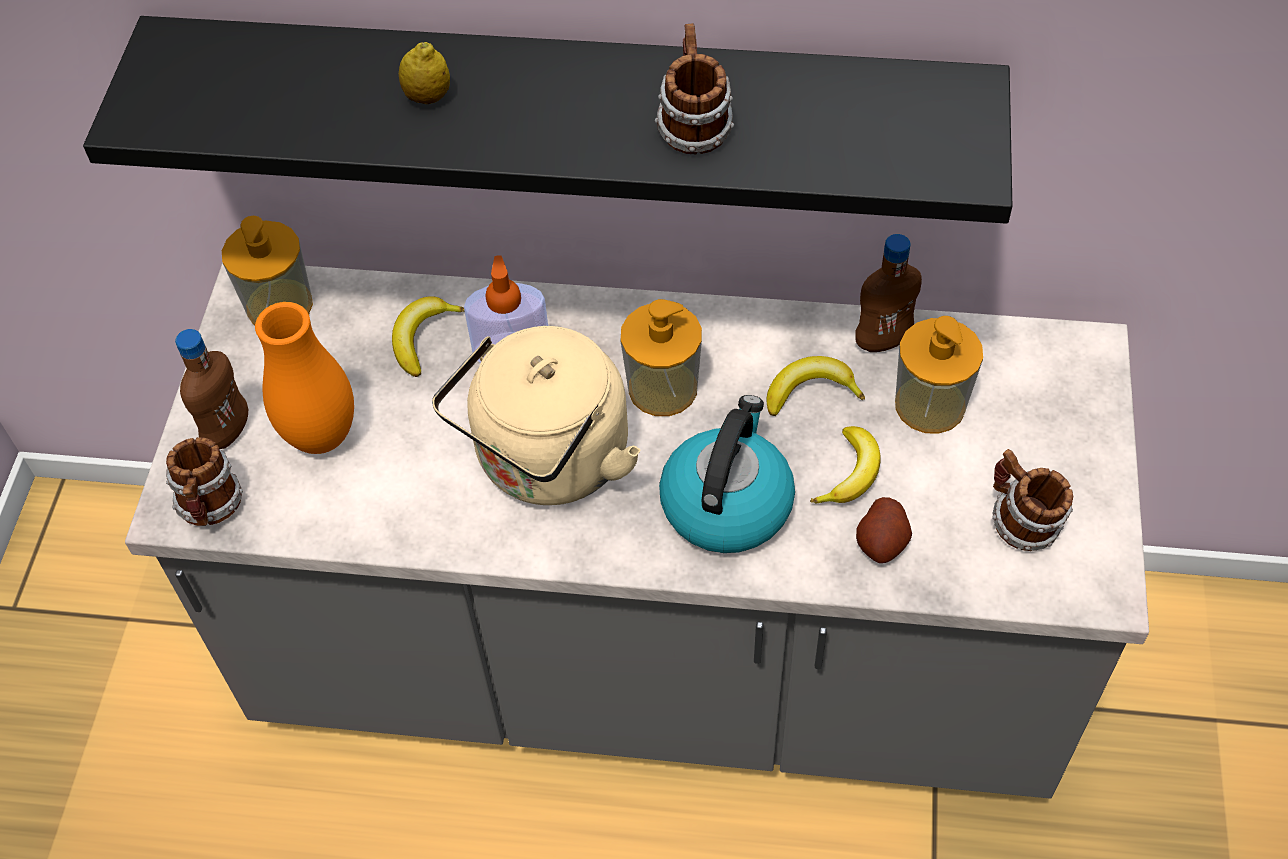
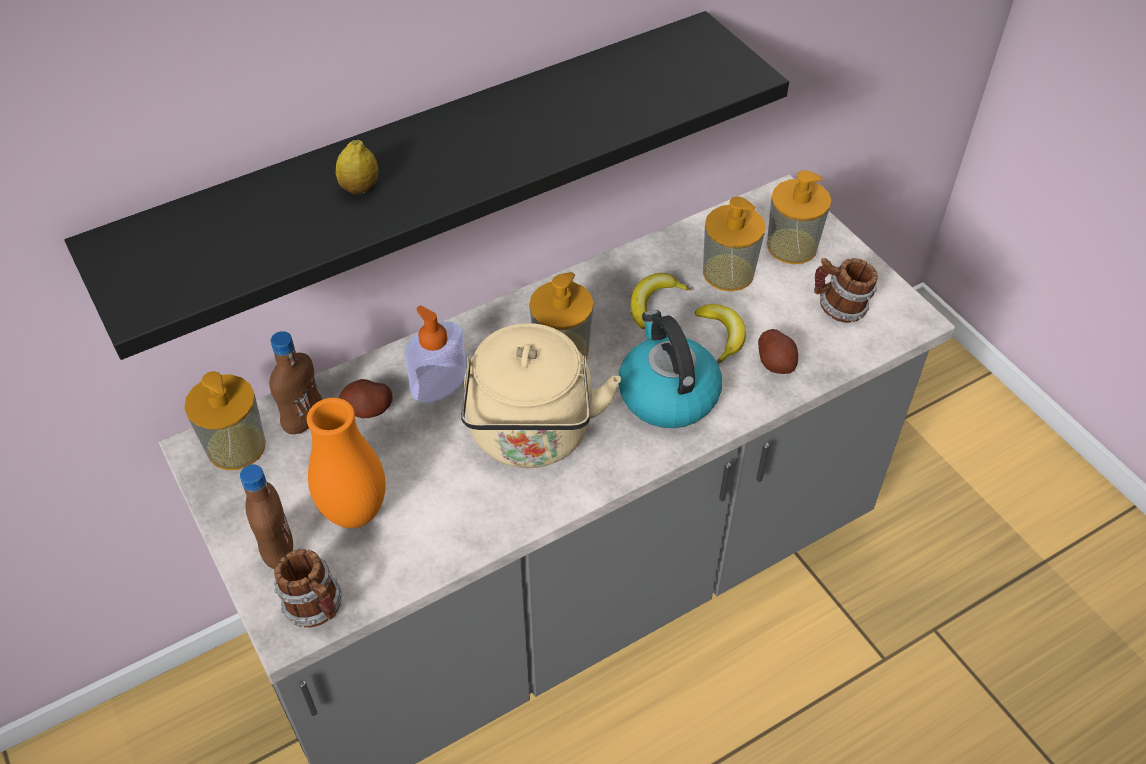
camera: 40 degrees left, 5 degrees down
(423, 338) = (368, 409): banana -> potato
(693, 128) = (560, 125): mug -> none
(882, 341) = (667, 252): brown bottle -> brown bottle (304, 421)
(1038, 416) = (792, 246): none -> soap dispenser

